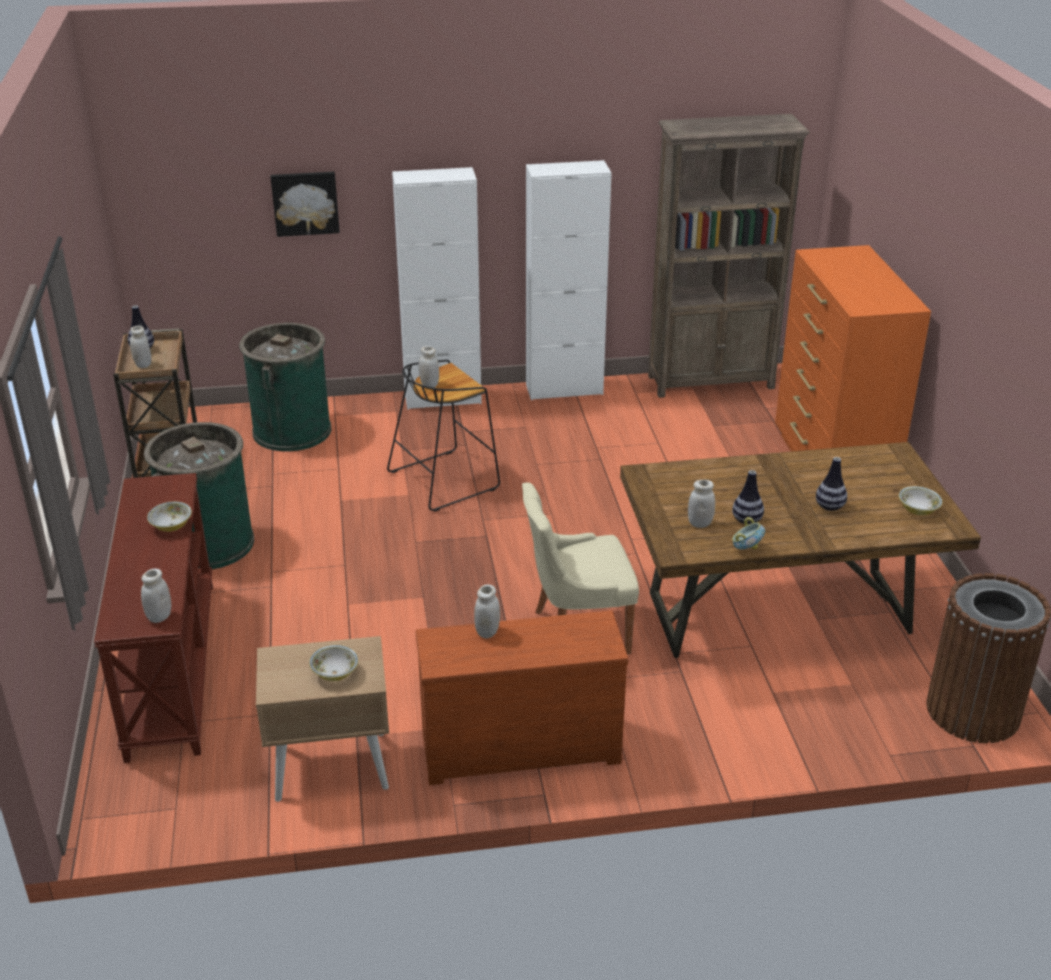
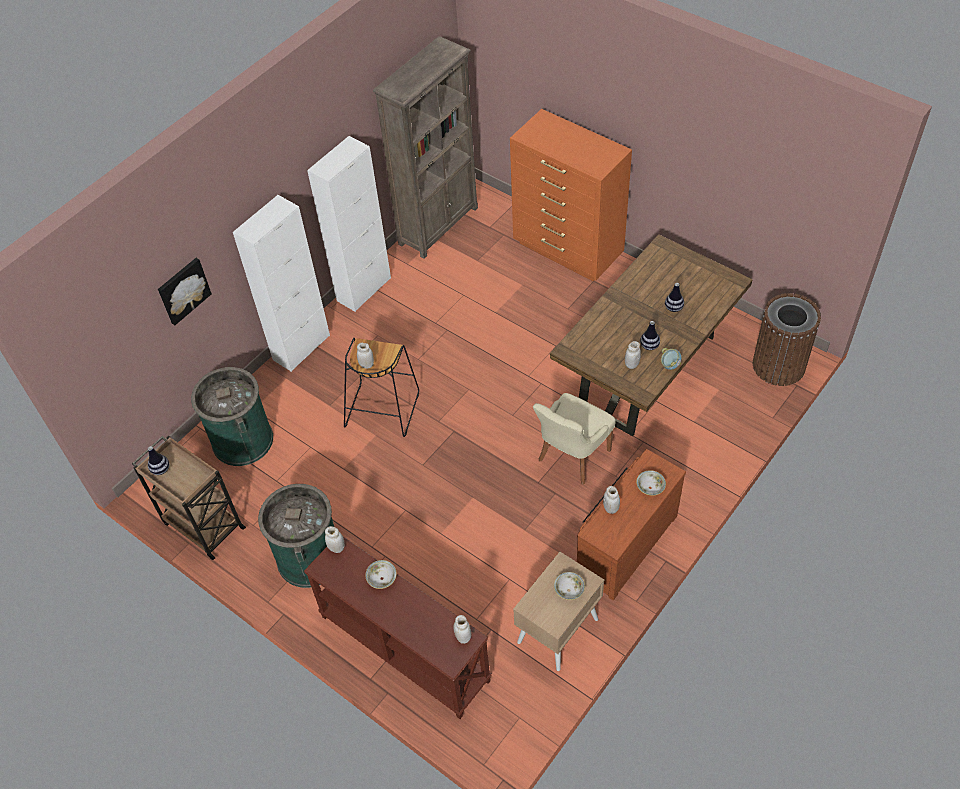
camera: 40 degrees left, 20 degrees up
(143, 365) = (182, 481): white jar -> white jar (336, 548)
(918, 510) = (711, 281): bowl -> bowl (650, 488)

